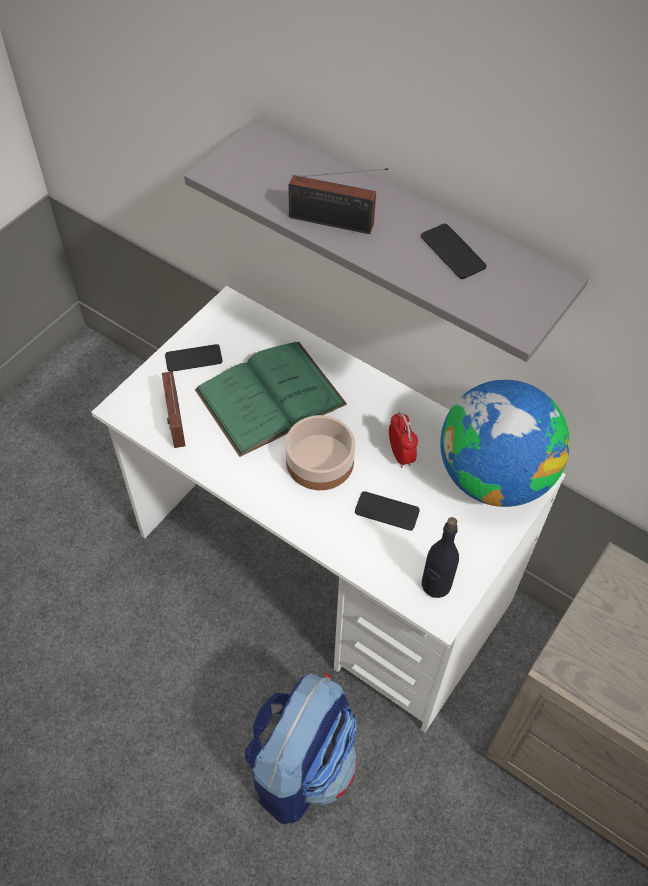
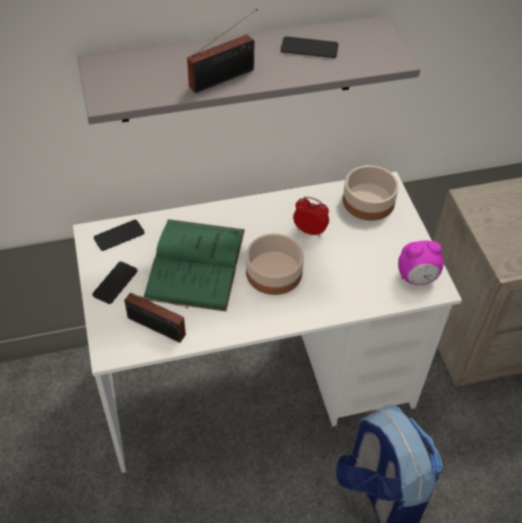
camera: 50 degrees left, 5 degrees down
(387, 511) = (344, 265): phone -> phone (119, 235)
(436, 585) = (417, 278): black bottle -> alarm clock
(493, 476) = (367, 201): globe -> bowl

